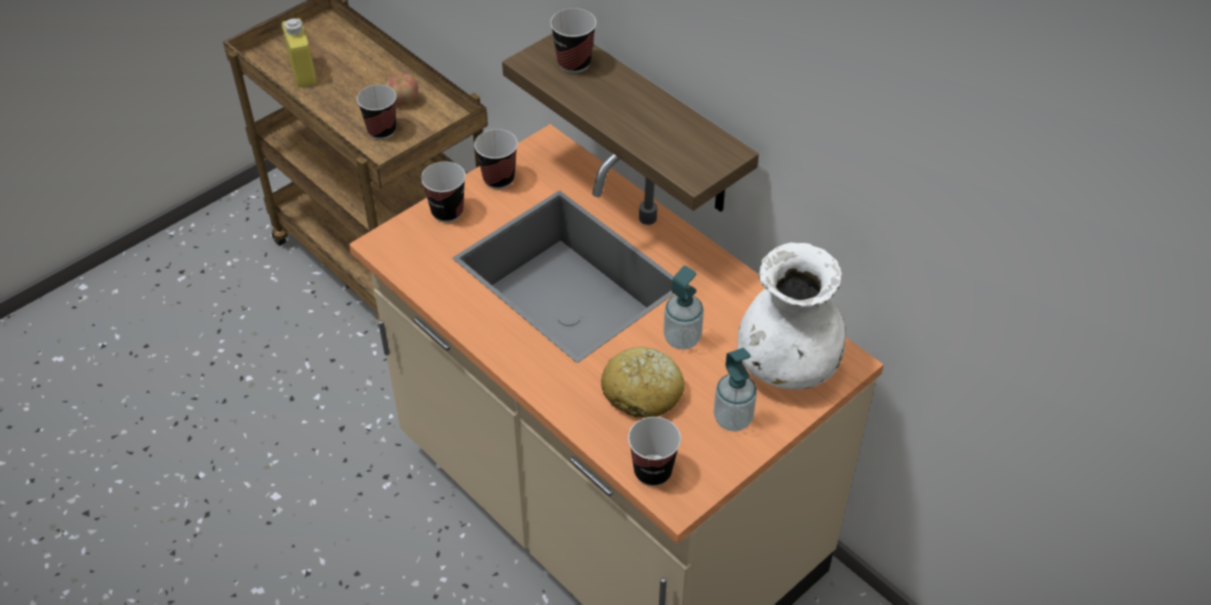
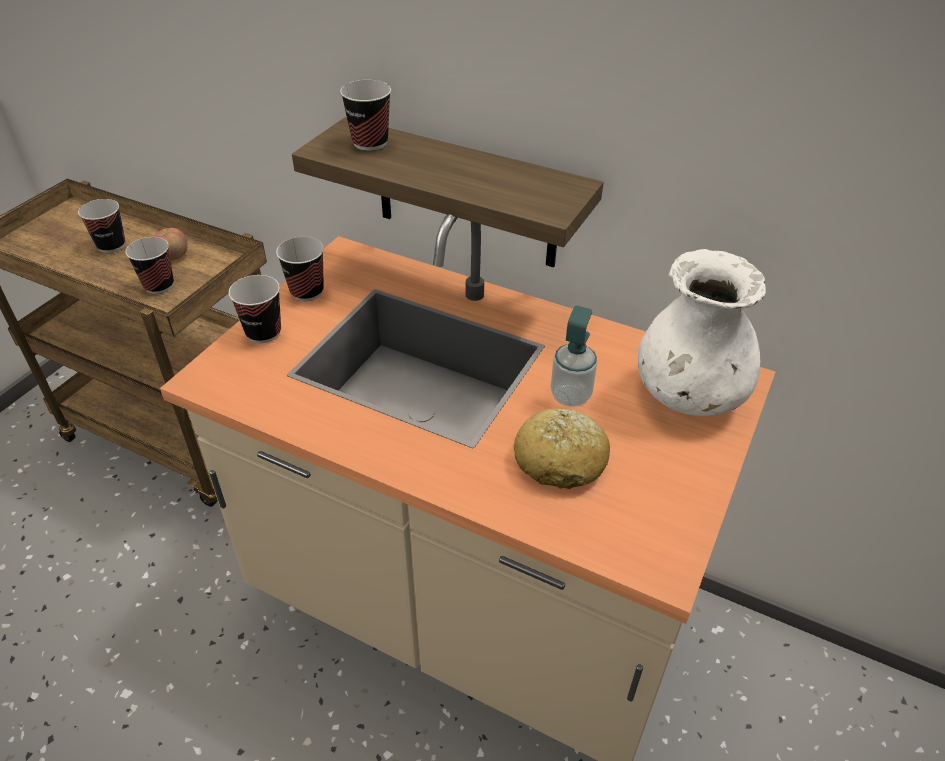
camera: 20 degrees left, 5 degrees down
(303, 72) = (58, 252): yellow bottle -> none
(652, 471) = (620, 545): cup -> cup (111, 245)
(733, 419) = (669, 462): soap dispenser -> none

